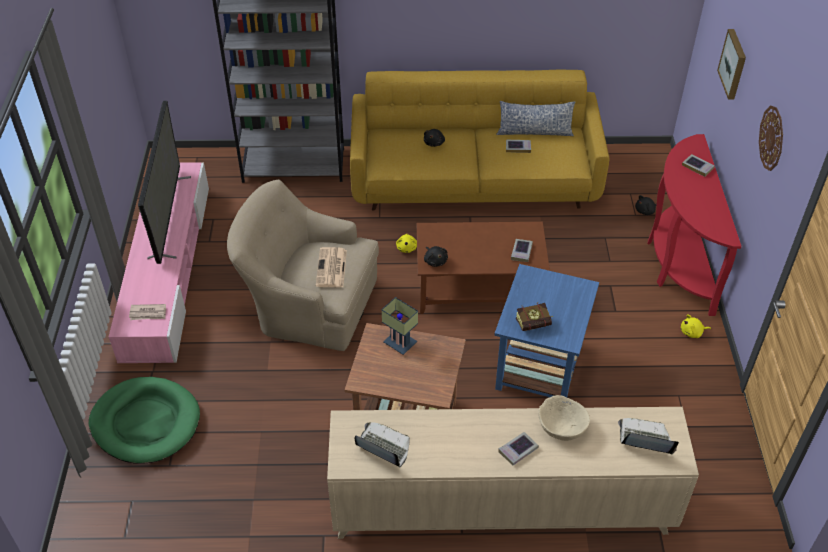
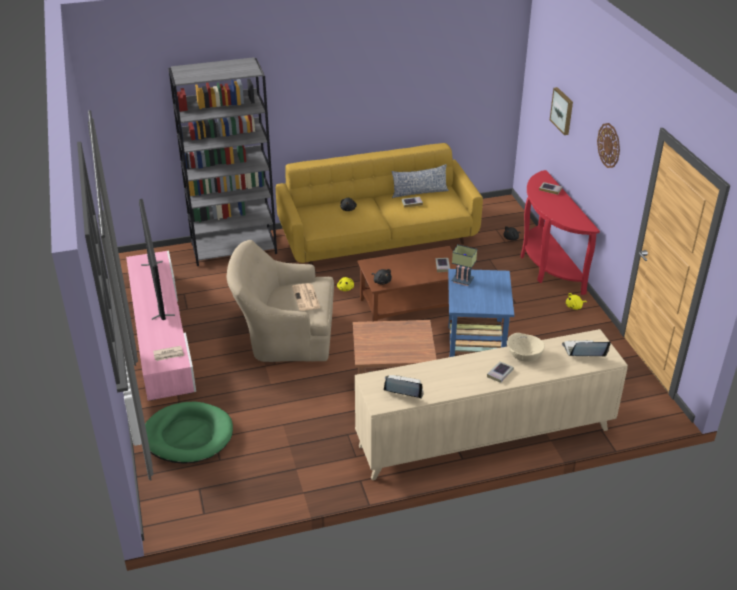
camera: 15 degrees left, 10 degrees down
(398, 344) = (382, 330): table lamp -> table lamp (461, 281)
(536, 324) = (476, 302): book -> none

